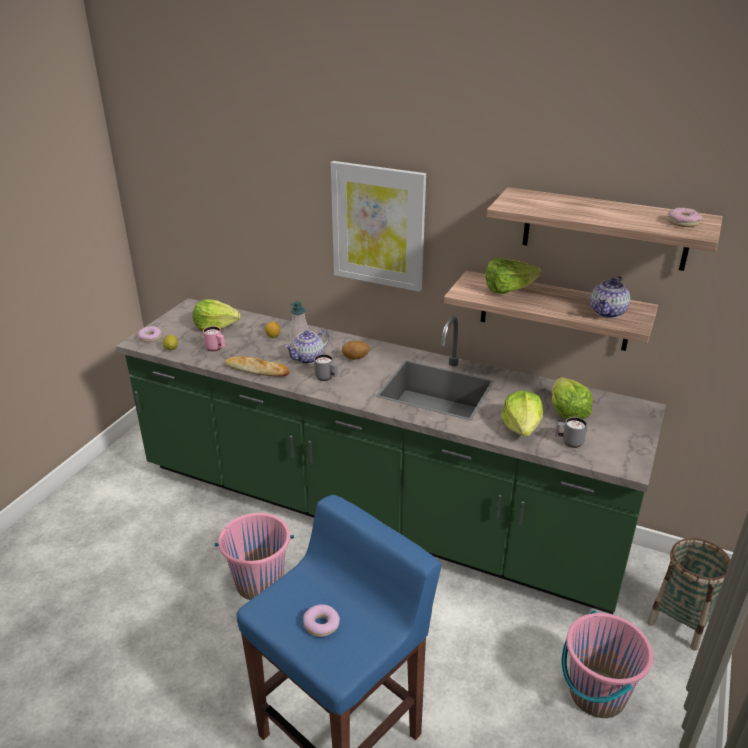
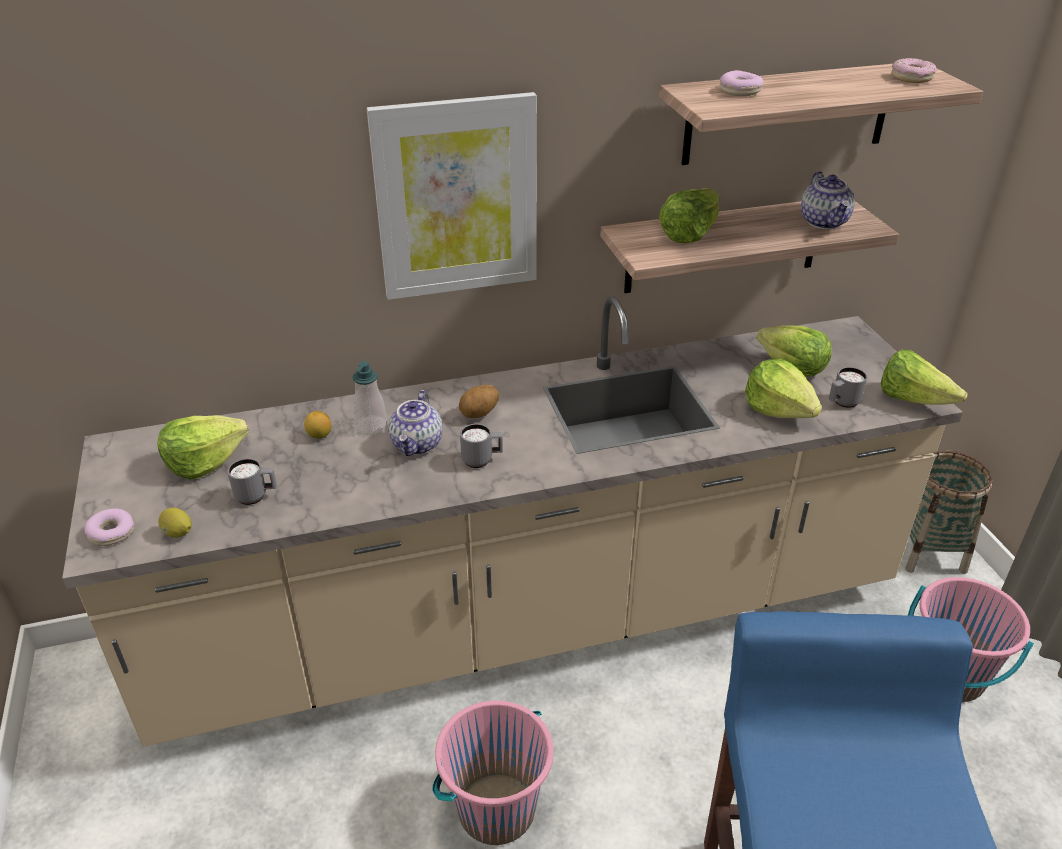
camera: 40 degrees left, 5 degrees up
(216, 349) = (256, 496): pink mug -> grey mug
(257, 370) = (368, 498): bread -> none
(321, 625) = (871, 798): donut -> donut (740, 91)
(374, 512) = (531, 620): green counter -> beige counter
(622, 462) = (912, 399): none -> lettuce

